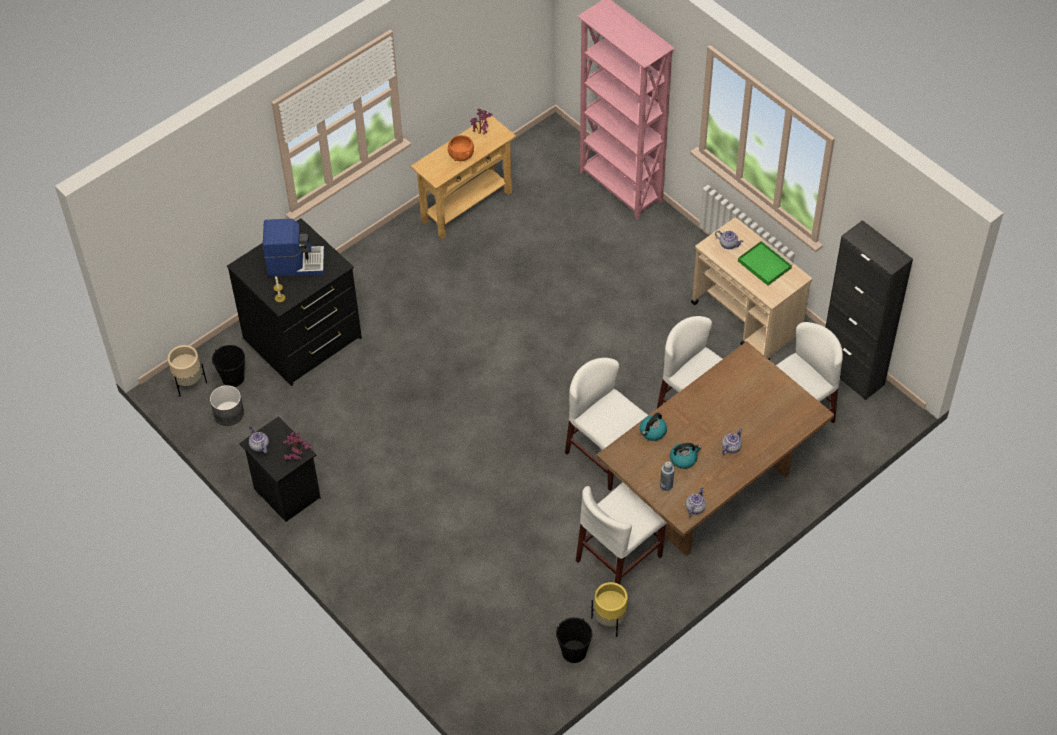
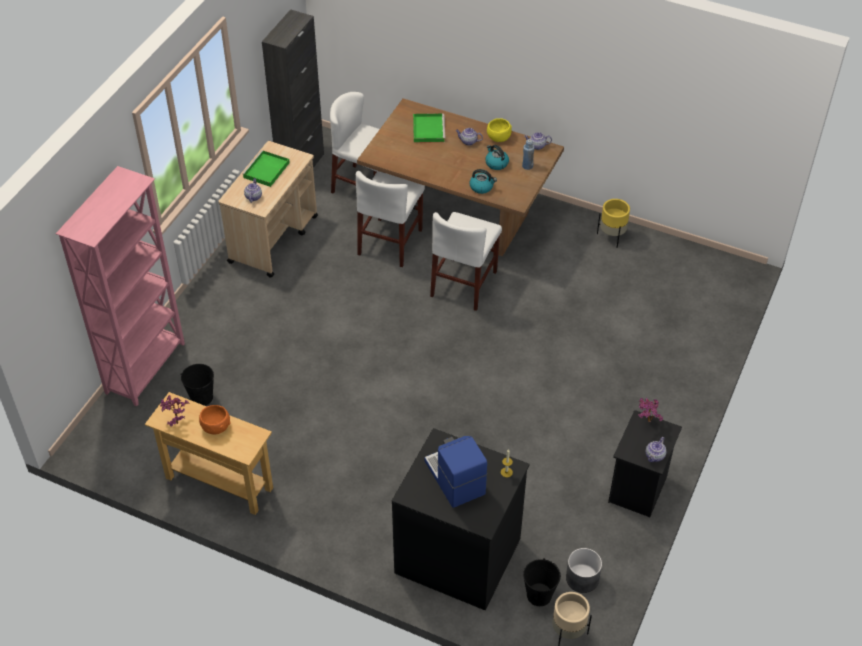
camera: 115 degrees left, 5 degrees down
(574, 652) = (651, 248): black bucket -> black bucket (201, 397)
(619, 558) = (555, 248): white chair -> none
(726, 477) = (498, 137): none -> yellow bowl
(769, 418) = (428, 129): none -> green tray

